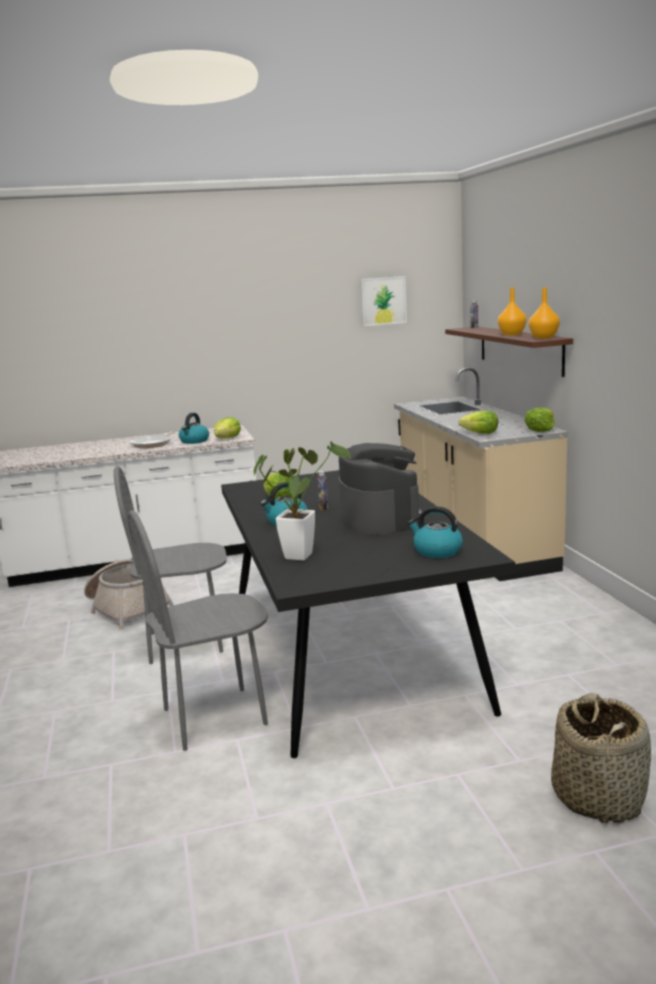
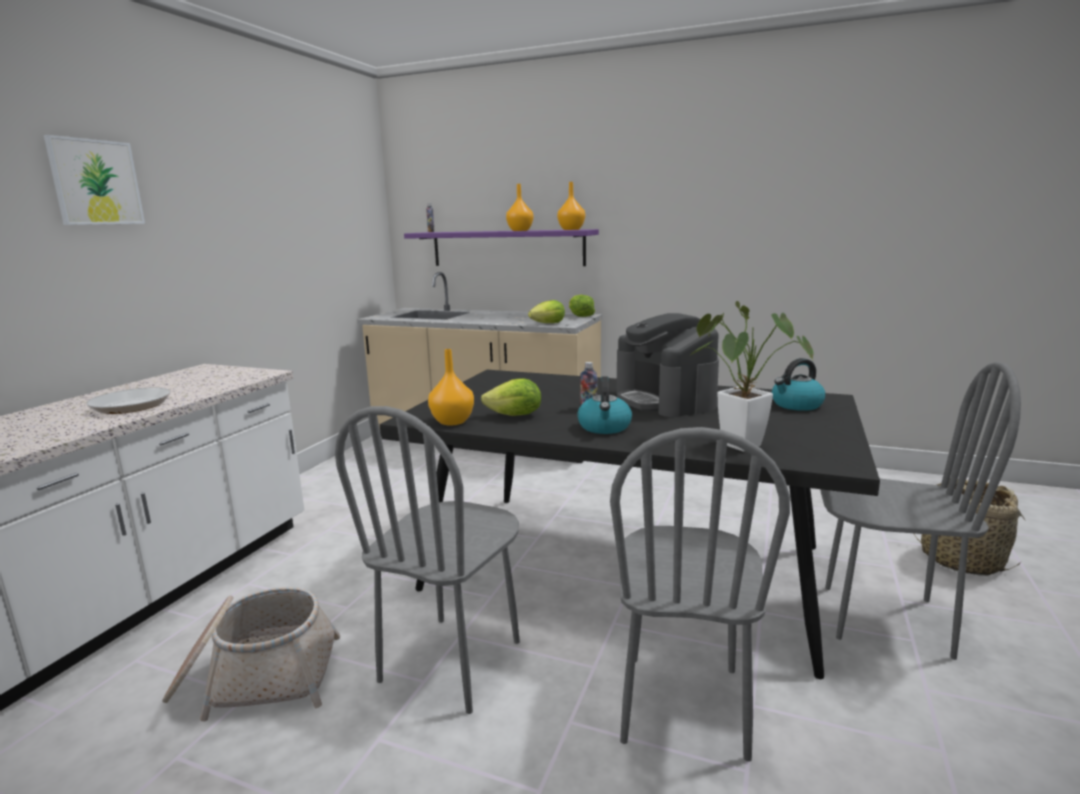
camera: 55 degrees left, 0 degrees up
(194, 441) = (201, 388): kettle -> none
(227, 438) = (248, 377): lettuce -> none
(246, 493) = (452, 421): none -> orange vase
(379, 518) = (665, 400): coffee machine -> coffee machine turned 135 degrees counterclockwise
(383, 301) = (330, 200): picture -> picture (96, 182)
(411, 770) = (885, 619): none -> grey chair
(519, 349) = (507, 248): brown shelf -> purple shelf

